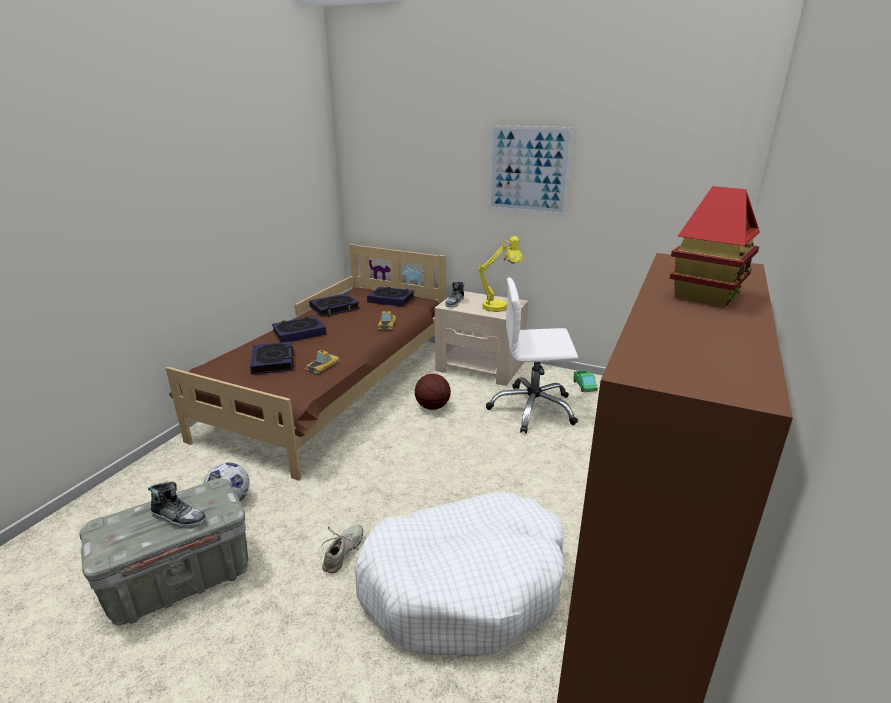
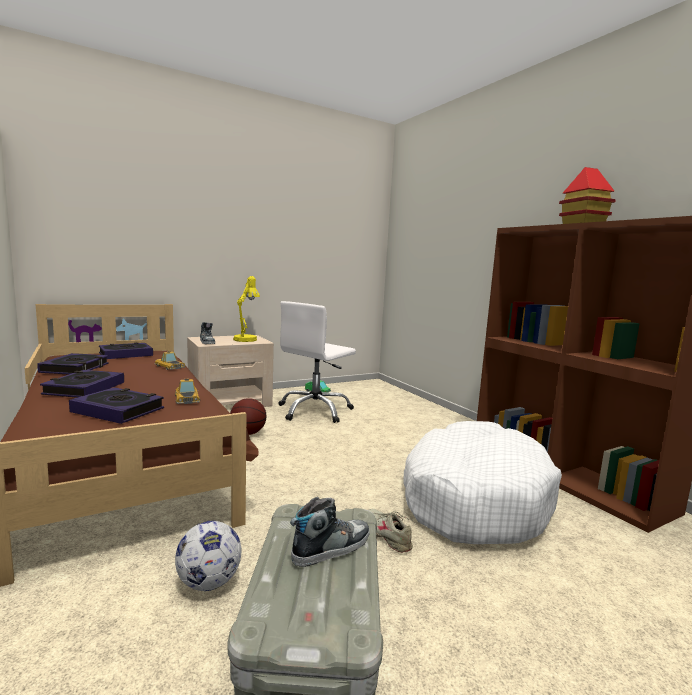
camera: 55 degrees left, 15 degrees down
(528, 170) = (248, 223): picture -> none

